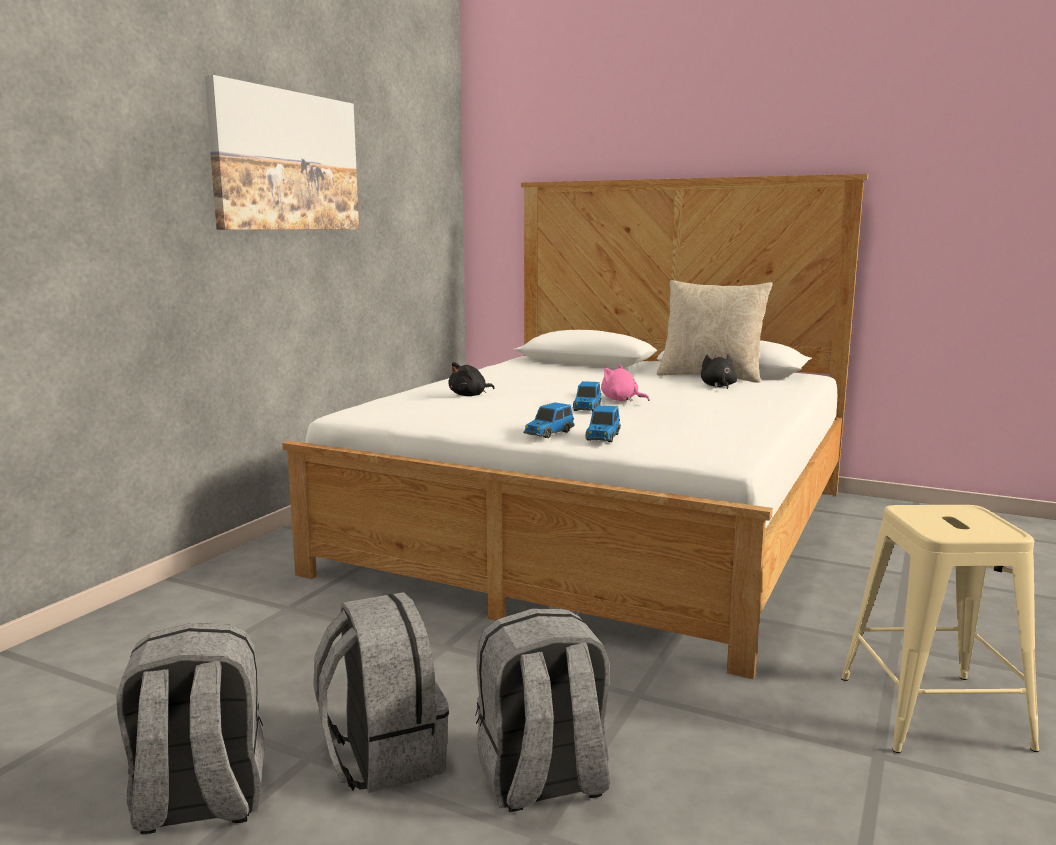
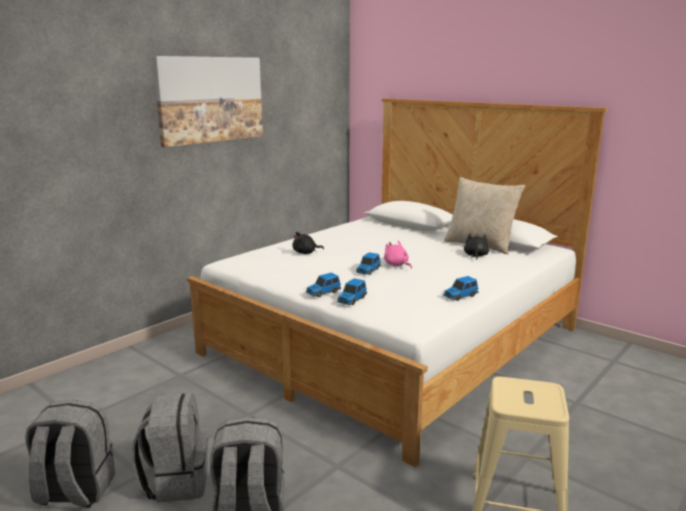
camera: 15 degrees right, 5 degrees up
(751, 424) = (460, 296): none -> toy car

